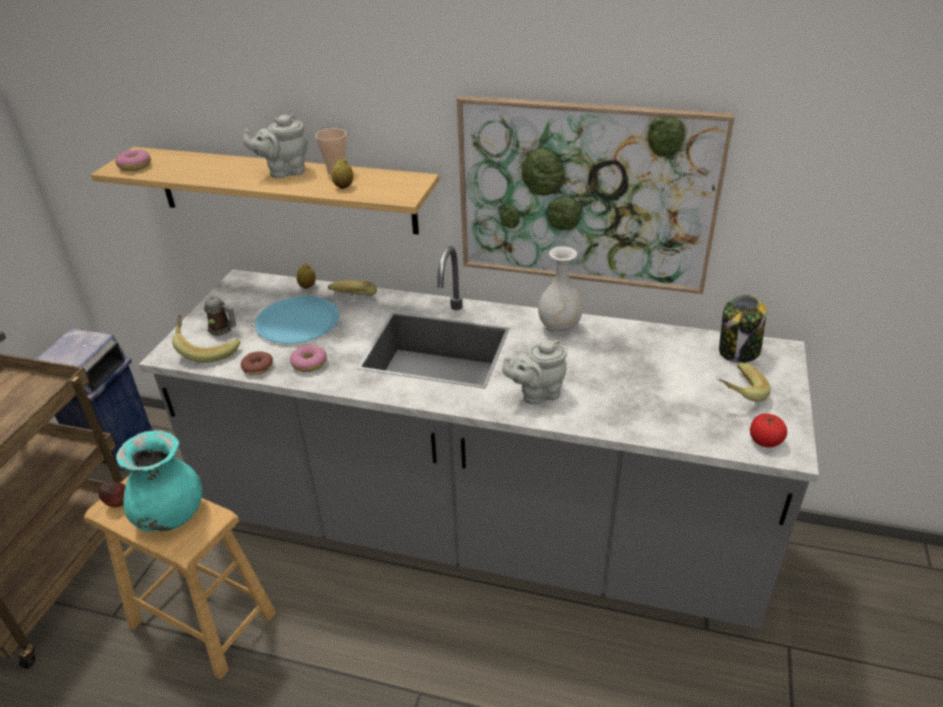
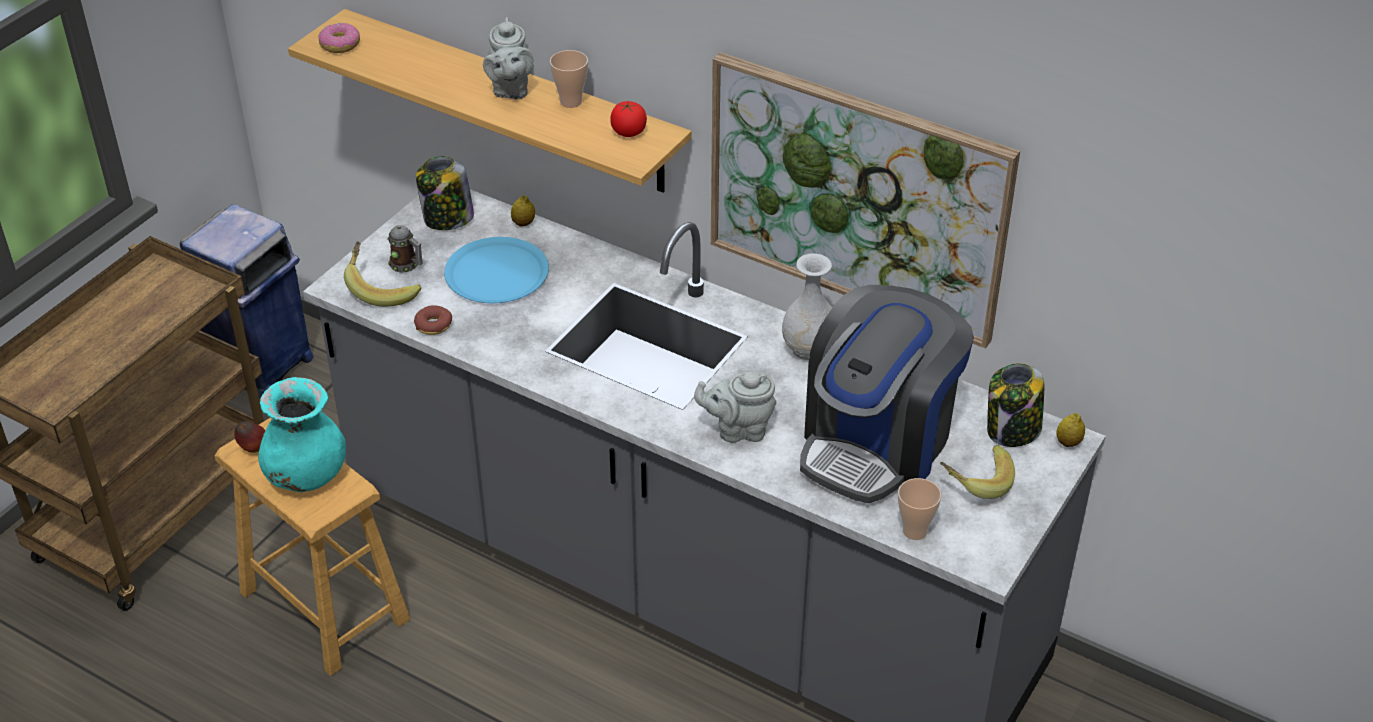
camera: 15 degrees right, 5 degrees up
(247, 293) = (447, 219): none -> jar
(284, 172) = (510, 90): grey teapot -> grey teapot turned 90 degrees counterclockwise
(309, 364) = (493, 333): donut -> none
(343, 186) = (571, 129): lemon -> lemon (1068, 443)
(351, 302) = (569, 259): banana -> none
(647, 380) = (877, 443): none -> coffee machine
(716, 439) = (914, 531): none -> cup
(765, 441) = (969, 545): tomato -> tomato (628, 132)

